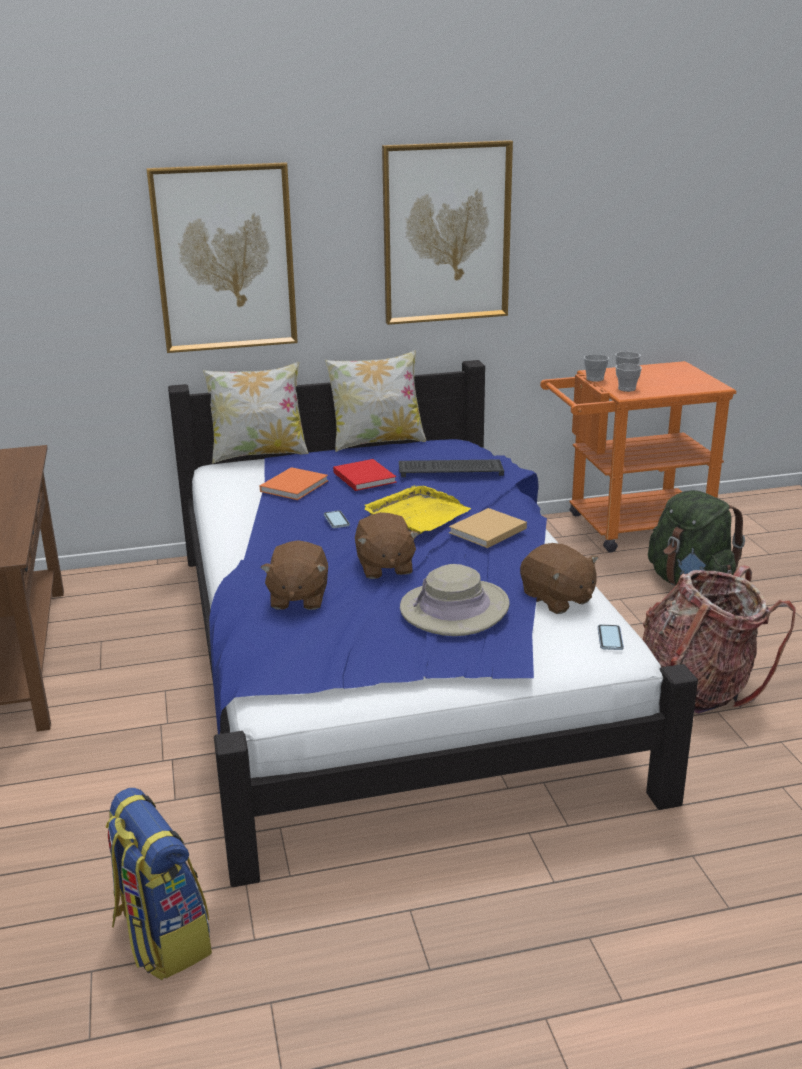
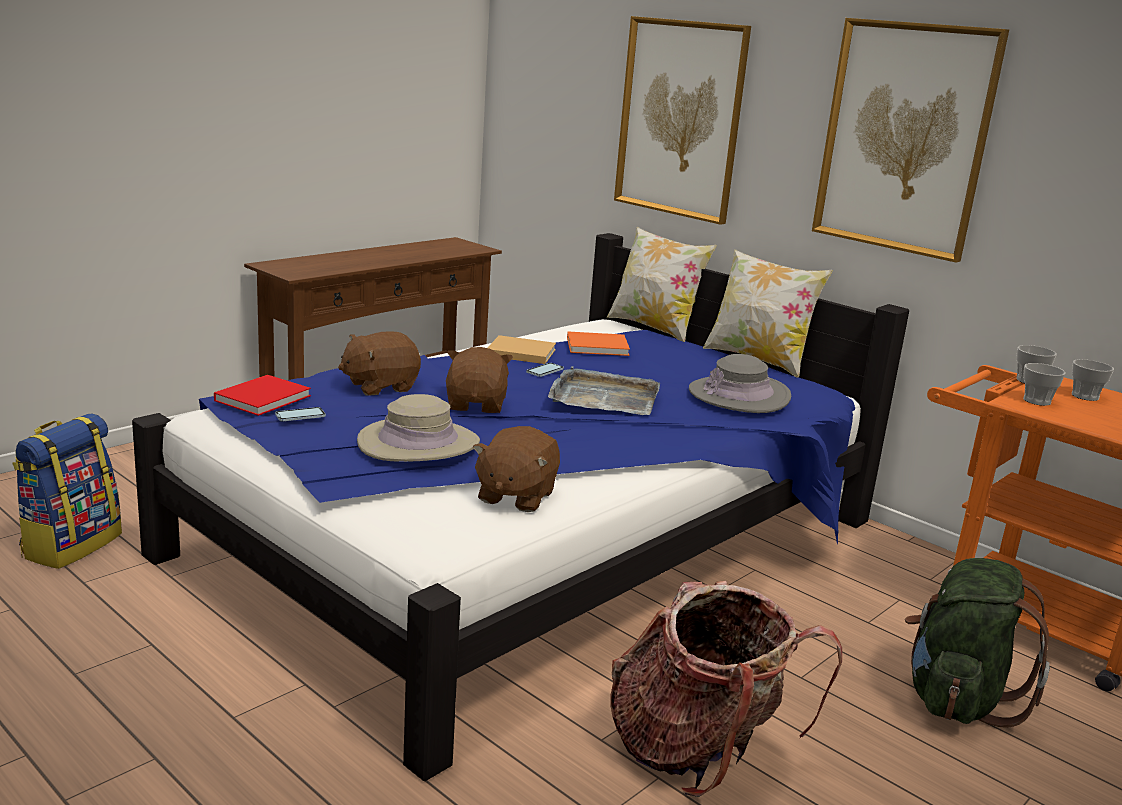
camera: 55 degrees right, 5 degrees down
(363, 476) = (658, 365): red book -> red book (265, 397)
(384, 567) = (477, 405): brown plush toy -> brown plush toy turned 135 degrees clockwise
(417, 514) = (604, 397): yellow tray -> grey tray
(451, 469) = (739, 395): keyboard -> grey hat
(486, 531) = (609, 431): beige book -> beige book (519, 352)
(610, 638) = (454, 535): phone -> phone (300, 416)

